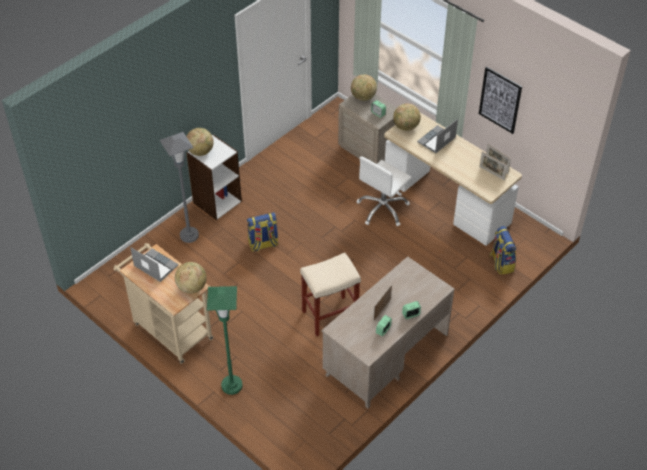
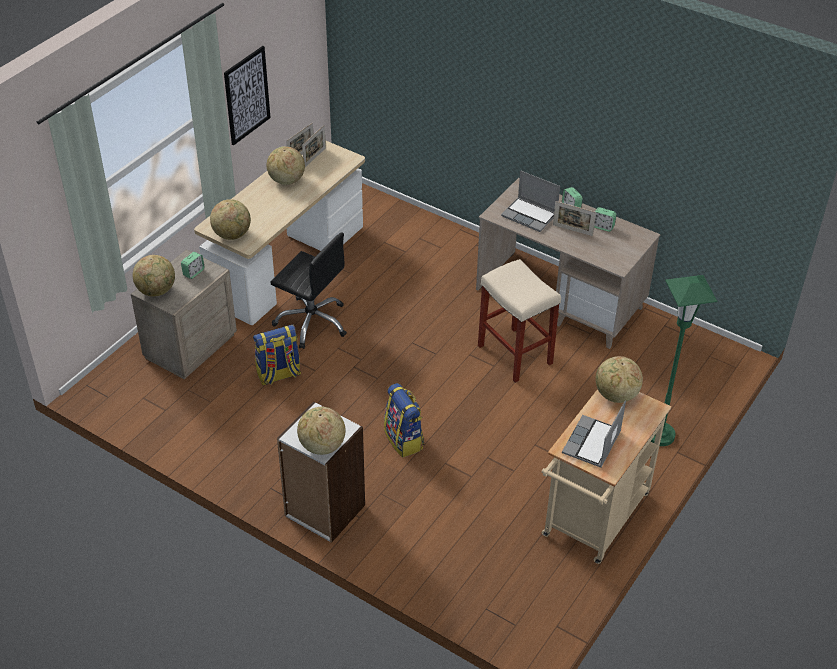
camera: 100 degrees left, 5 degrees down
(189, 235) = (404, 533): grey floor lamp -> none
(383, 209) = (312, 322): white office chair -> black office chair
(436, 141) = (258, 205): laptop -> laptop (530, 215)
(464, 156) = (286, 180): none -> globe
(501, 263) = (388, 214): backpack -> backpack (278, 375)

